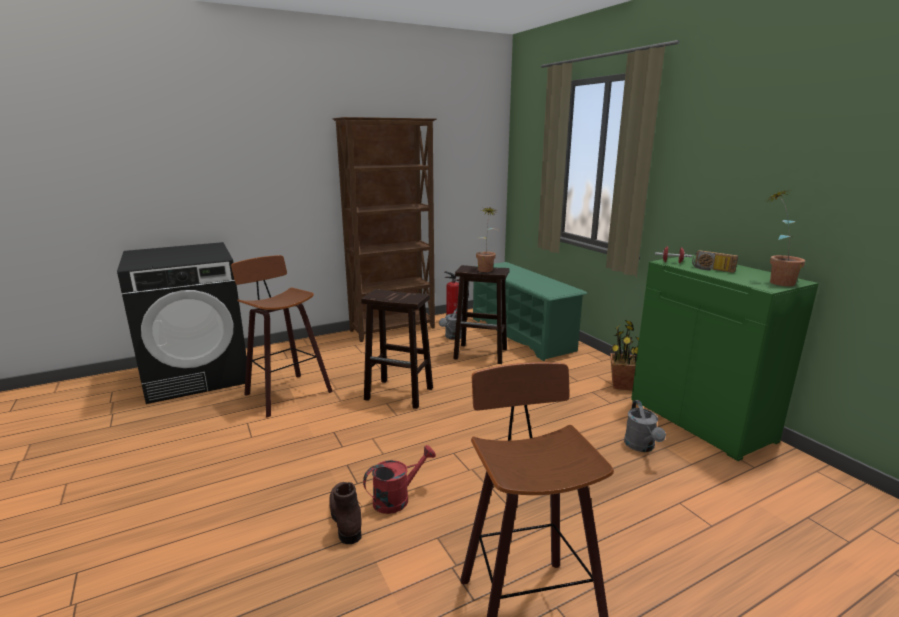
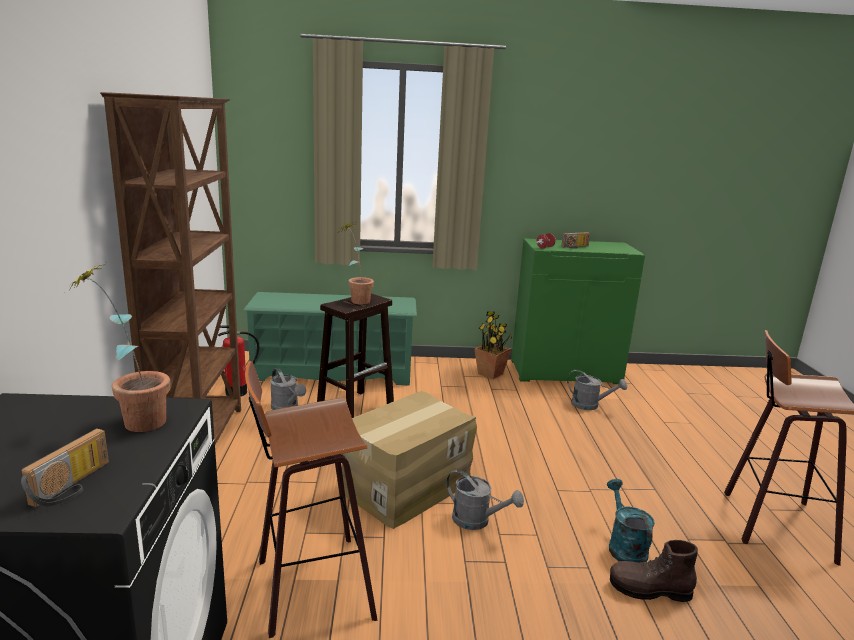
camera: 65 degrees left, 0 degrees up
(149, 261) = (74, 486): none -> radio
(381, 427) = (477, 521): none -> grey watering can
(397, 498) = (624, 546): red watering can -> turquoise watering can
(400, 393) = (406, 486): brown stool -> cardboard box
(775, 281) = (617, 246): potted plant -> potted plant (133, 421)

